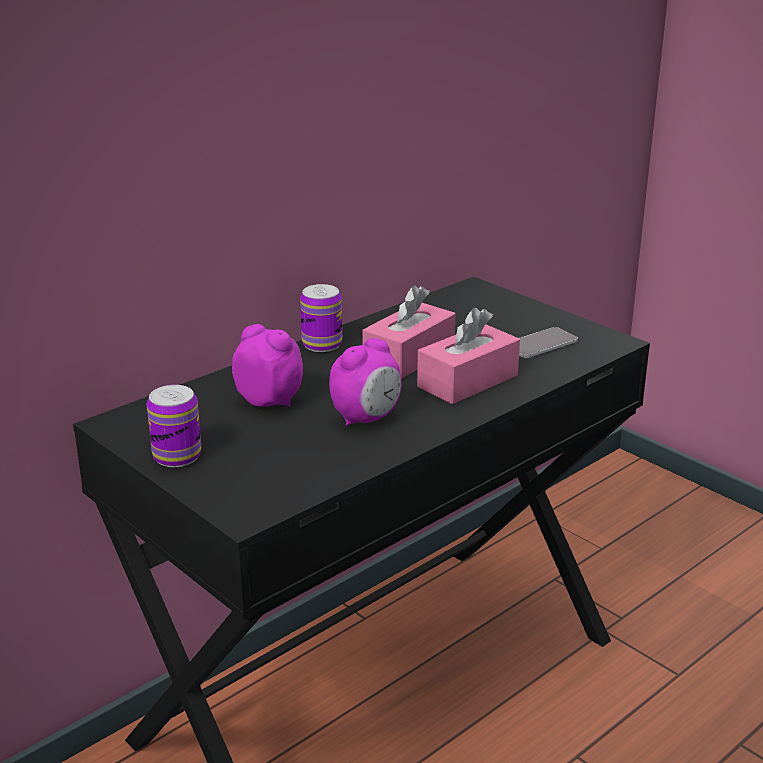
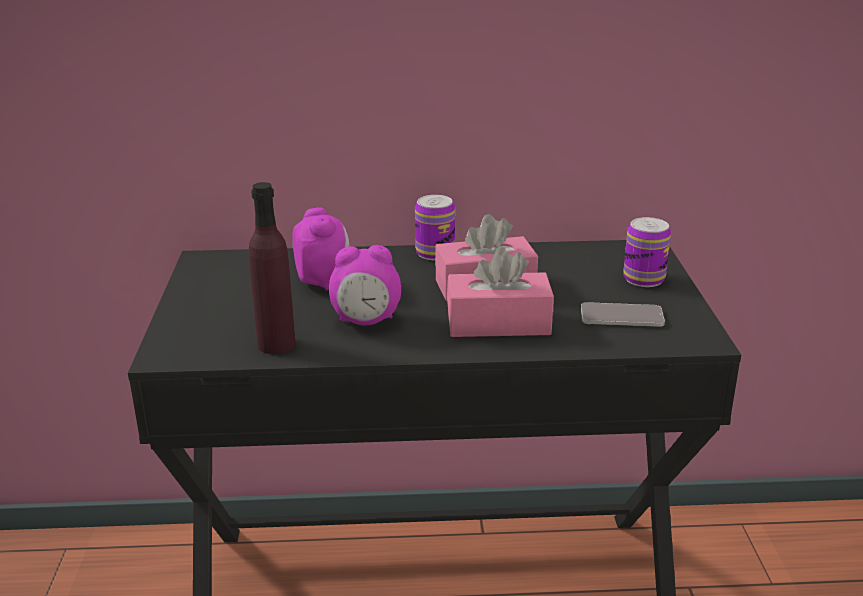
camera: 40 degrees right, 0 degrees up
(177, 456) = (198, 296): can -> can (644, 279)
(327, 465) = (276, 344): none -> purple bottle

